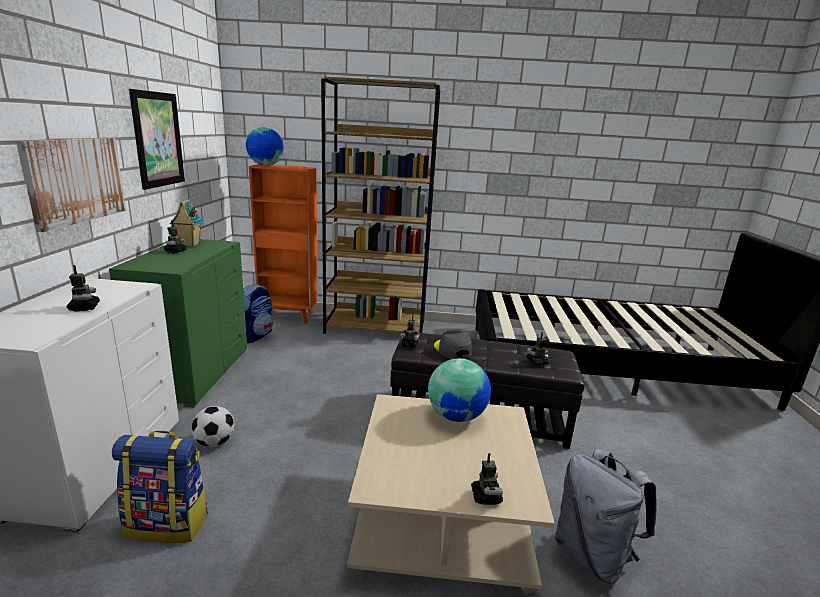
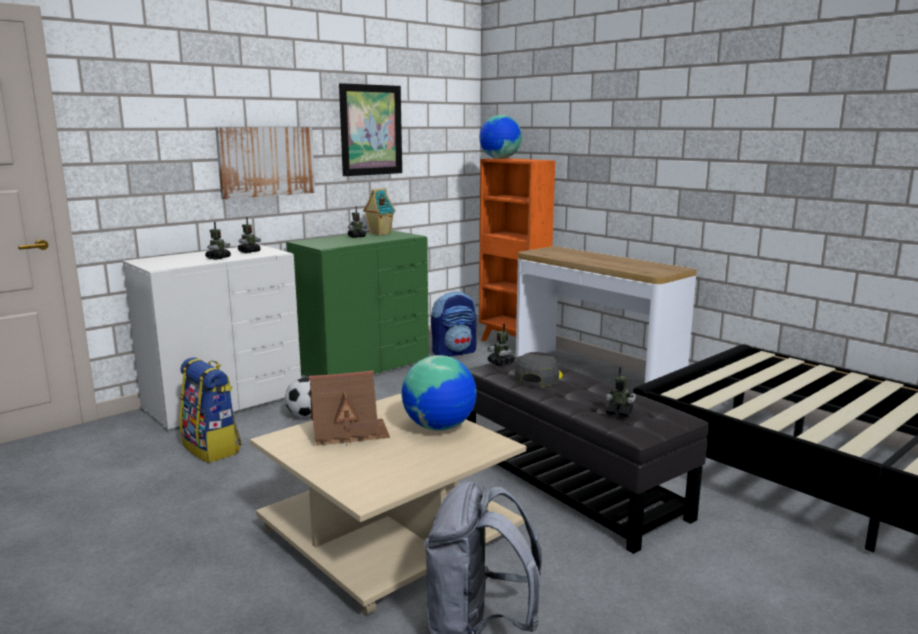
camera: 45 degrees right, 5 degrees down
(376, 327) = (595, 374): brown bookcase -> console table
(410, 451) = (349, 432): none -> toy house
(486, 497) = (343, 478): toy robot -> toy robot (249, 252)

